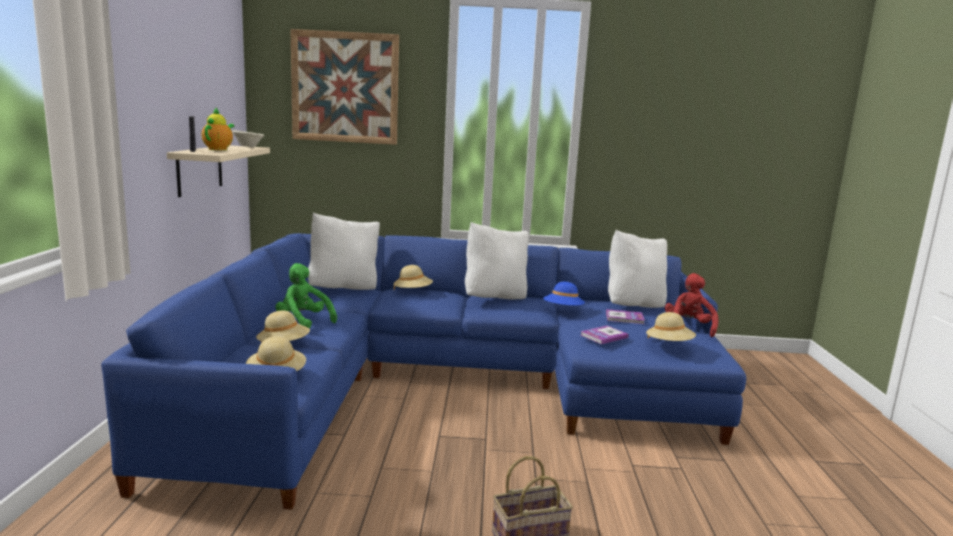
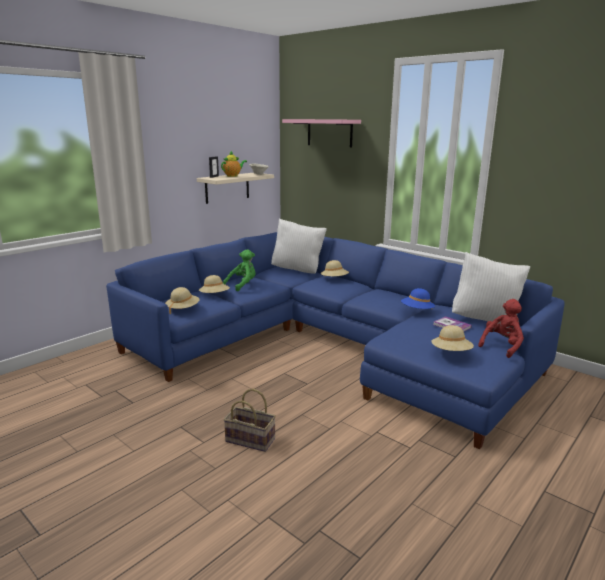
camera: 40 degrees right, 5 degrees up
(303, 321) = (242, 285): green plush toy -> green plush toy turned 60 degrees clockwise
(345, 87) = (329, 133): picture -> pink shelf
(495, 298) = (383, 293): white pillow -> none
(604, 336) = (408, 334): book -> none

